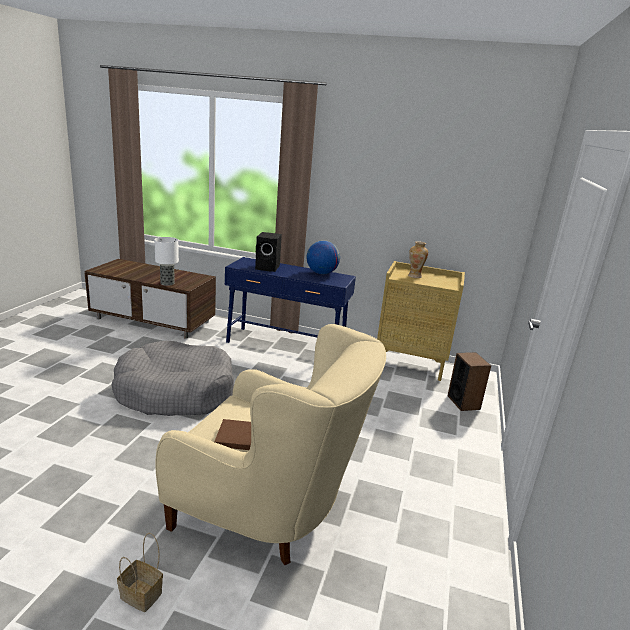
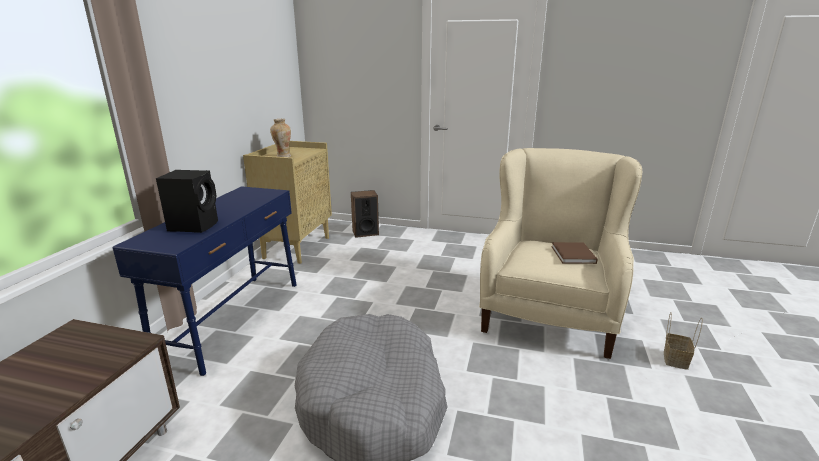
camera: 90 degrees left, 0 degrees up
(168, 283) = (94, 370): table lamp -> none
(321, 273) = (229, 199): globe -> none

